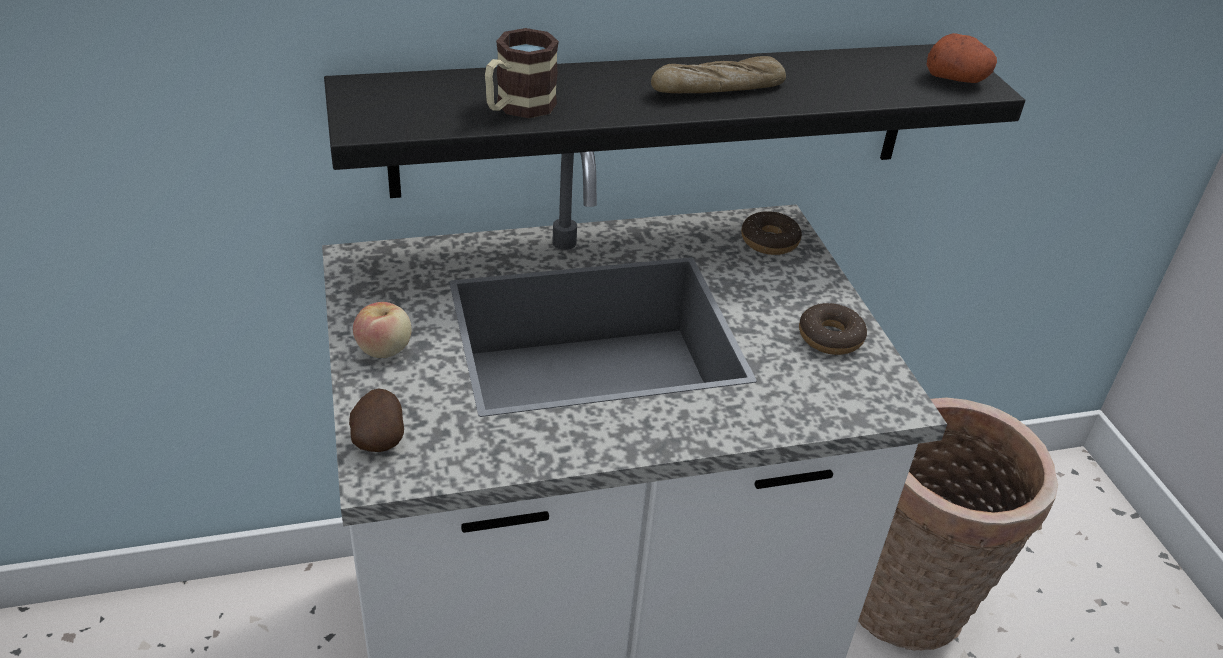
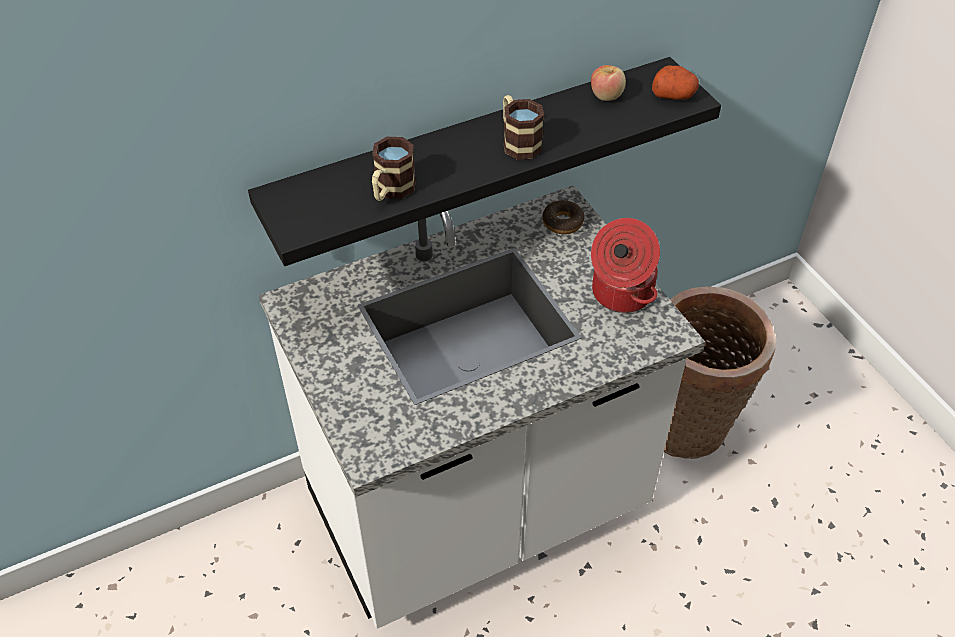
camera: 10 degrees left, 10 degrees up
(379, 437) = (358, 434): potato -> none
(384, 349) = (335, 369): apple -> apple (606, 95)
(718, 89) = (518, 141): bread -> mug
(830, 337) = (620, 293): donut -> cooking pot

